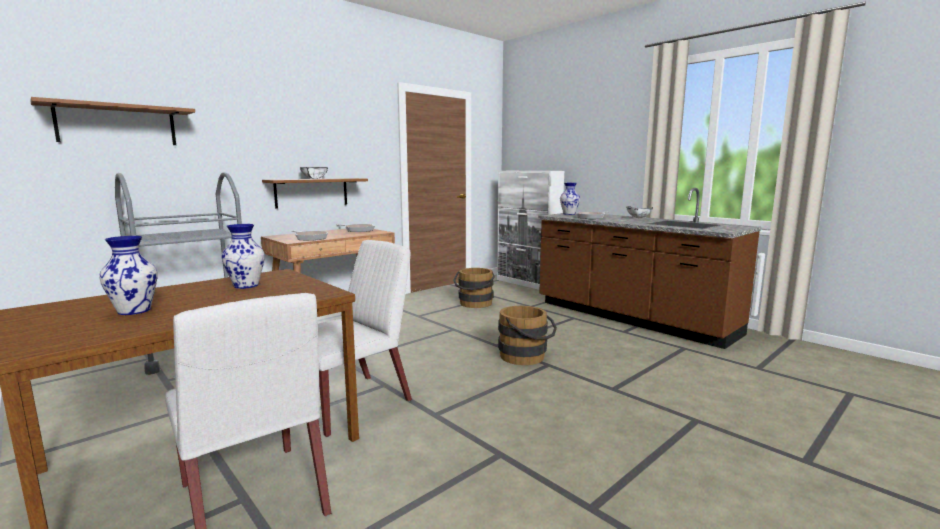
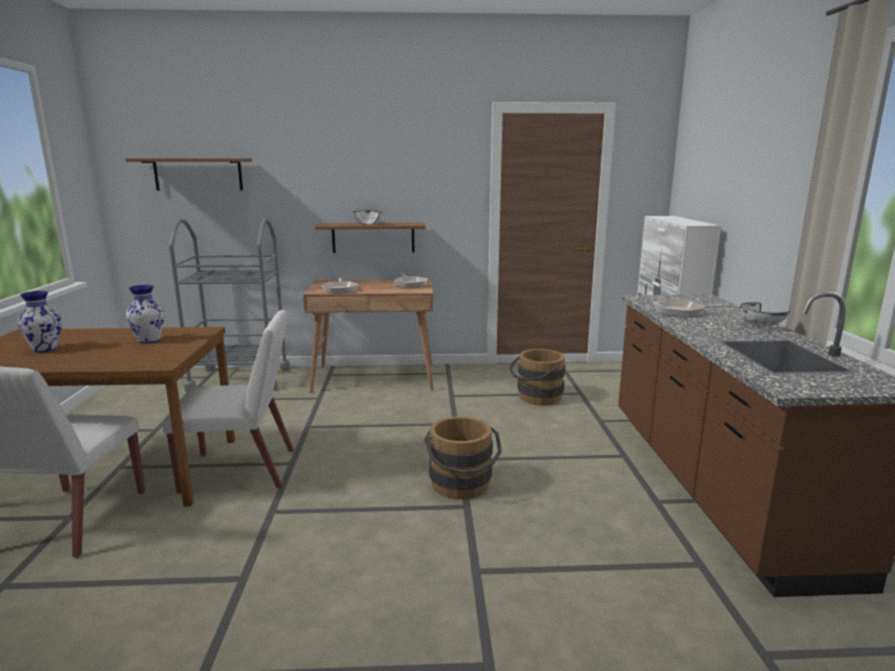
camera: 40 degrees right, 5 degrees up
(568, 214) = (676, 298): vase -> none

